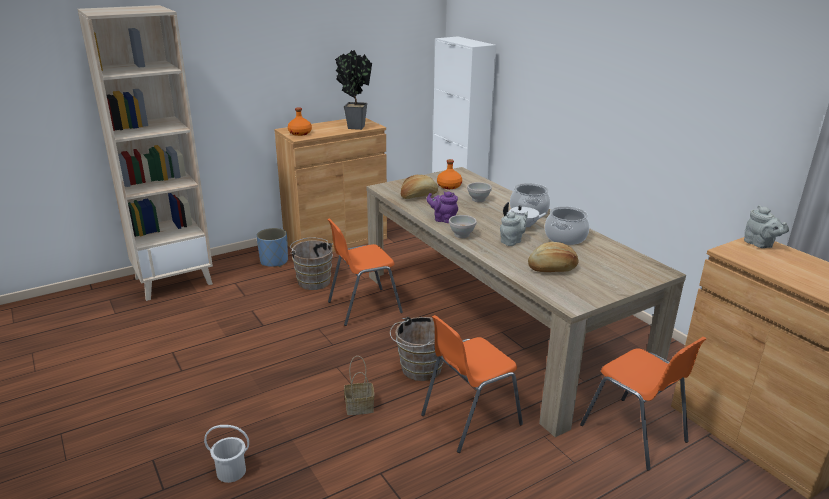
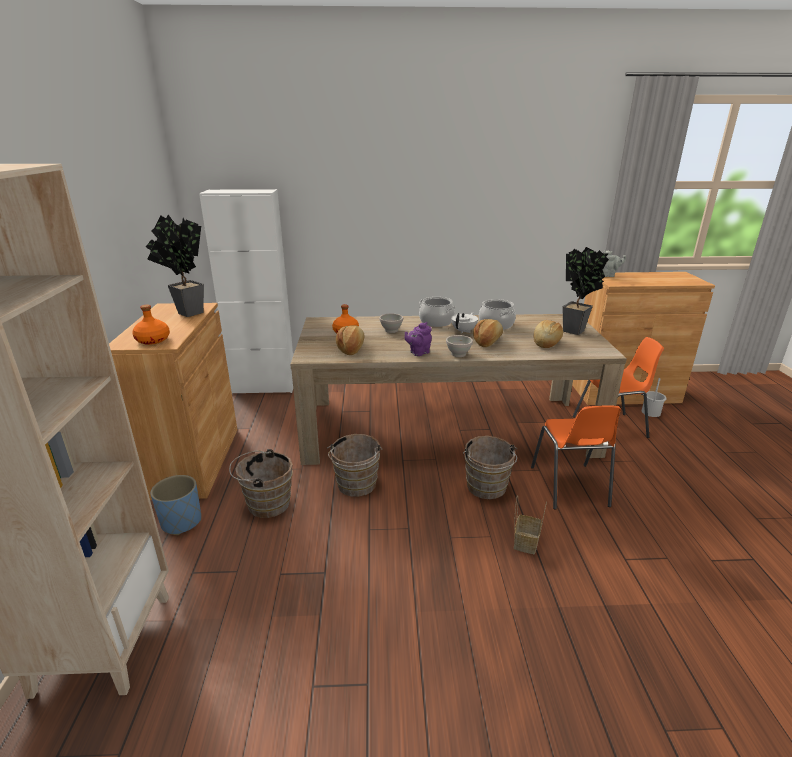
camera: 60 degrees left, 0 degrees up
(231, 472) = (599, 675): white bucket -> white bucket (651, 412)
(363, 307) = (356, 486): orange chair -> brown bucket
(512, 241) = (487, 341): grey teapot -> bread
(612, 280) = (576, 332): none -> potted plant

